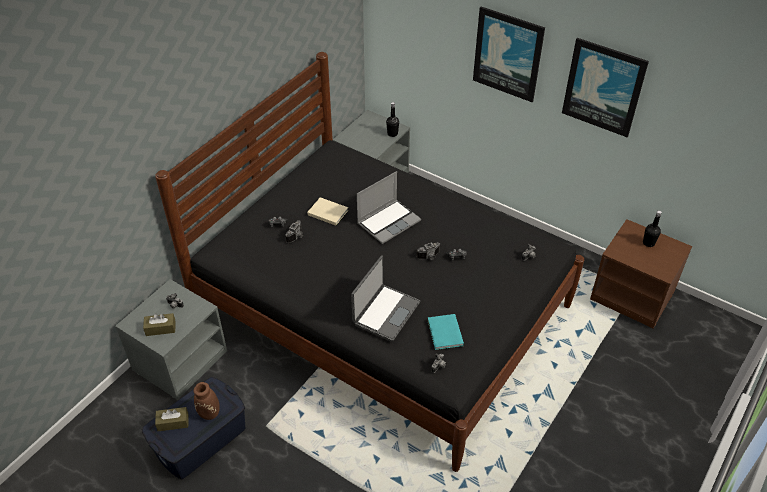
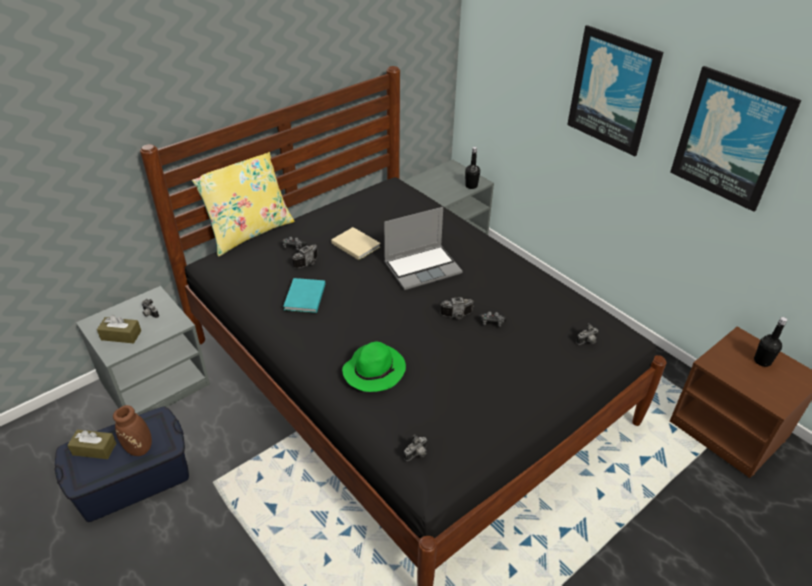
camera: 15 degrees right, 5 degrees down
(232, 217) = (249, 232): none -> yellow pillow
(385, 313) = (374, 370): laptop -> green hat
(444, 334) = (440, 413): turquoise book -> turquoise book (304, 298)

